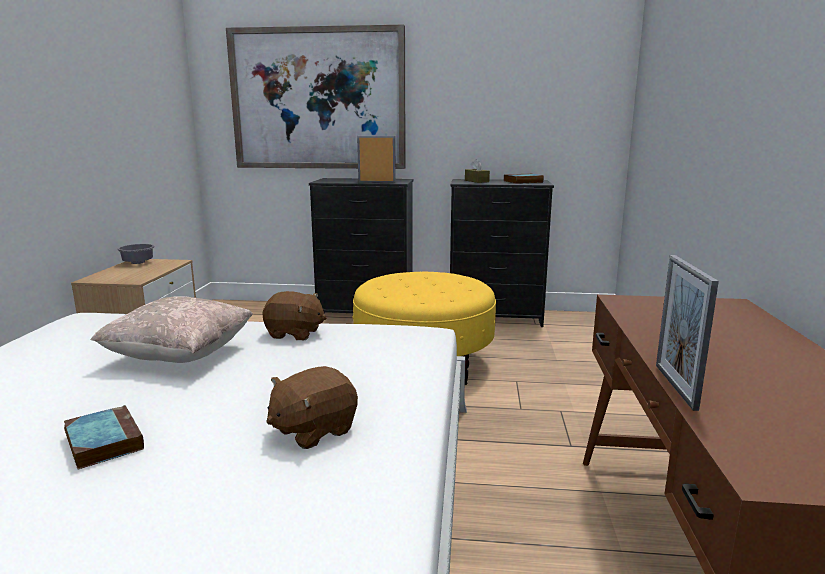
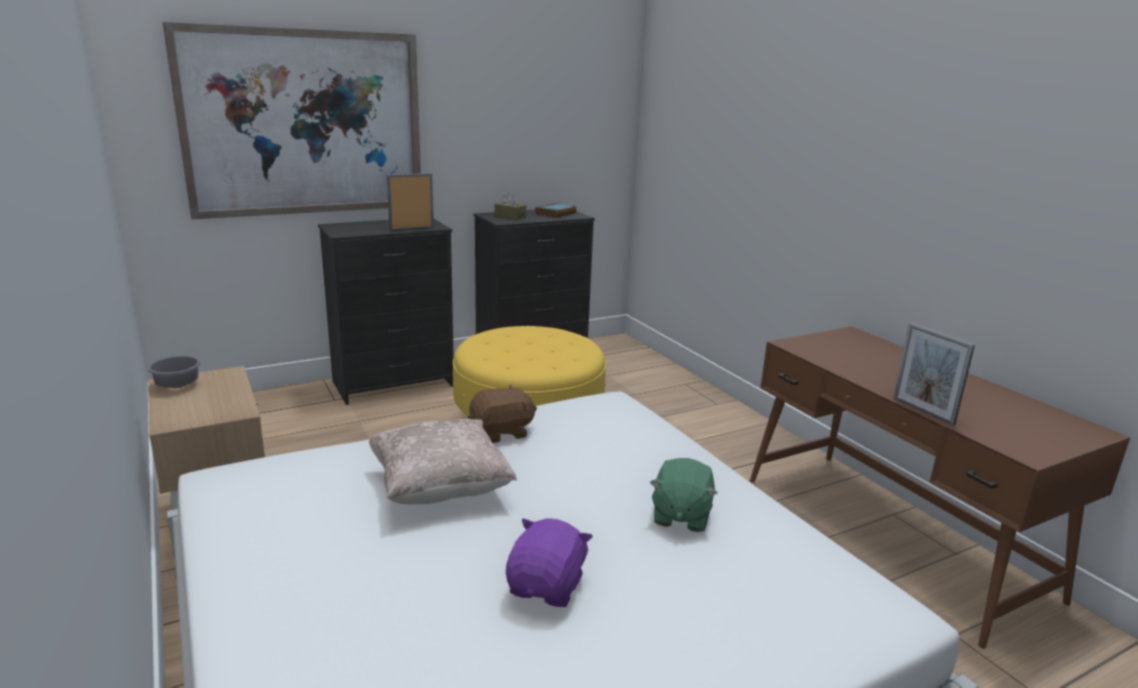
camera: 35 degrees left, 5 degrees up
(103, 441) = (547, 587): book -> purple plush toy
(313, 430) = (680, 516): brown plush toy -> green plush toy

